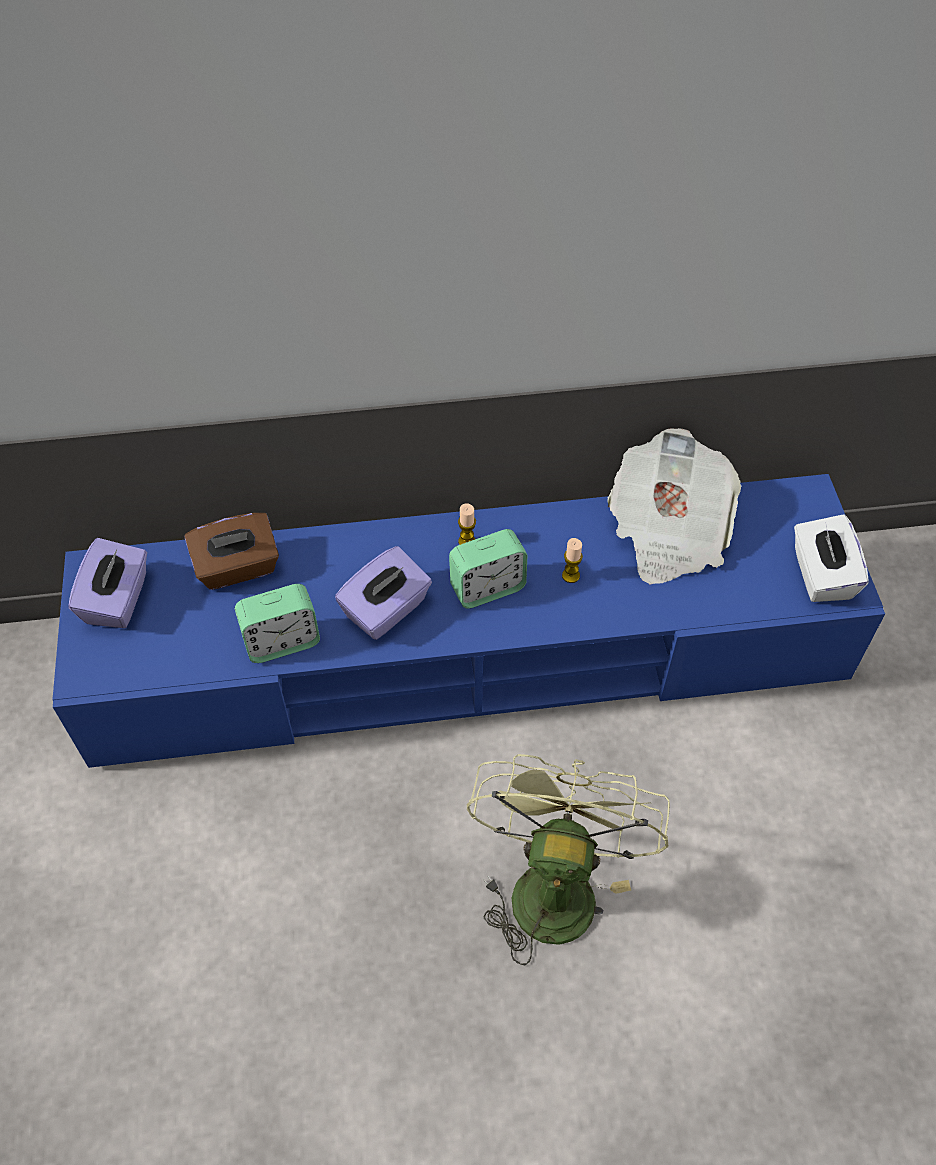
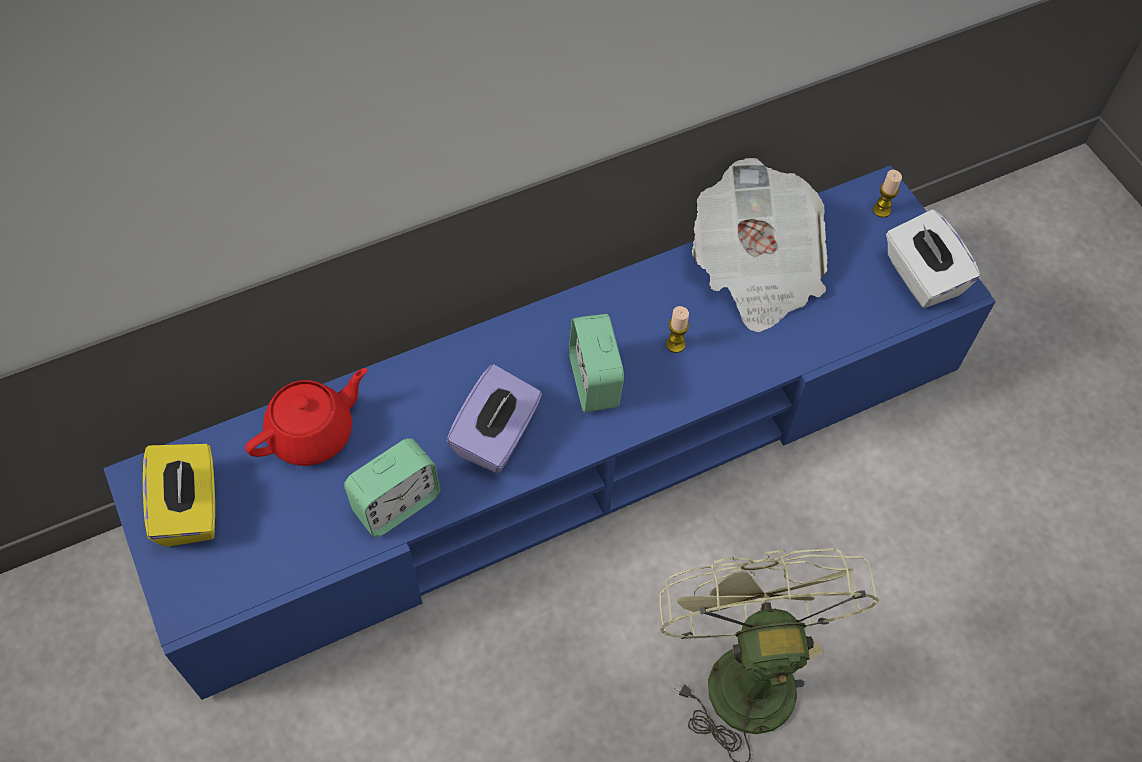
camera: 20 degrees left, 5 degrees up
(118, 600) = (190, 508): purple tissue box -> yellow tissue box
(238, 568) = (313, 433): brown tissue box -> red teapot
(467, 541) = (553, 335): candle -> candle (881, 210)
(487, 588) = (594, 381): alarm clock -> alarm clock turned 120 degrees clockwise

